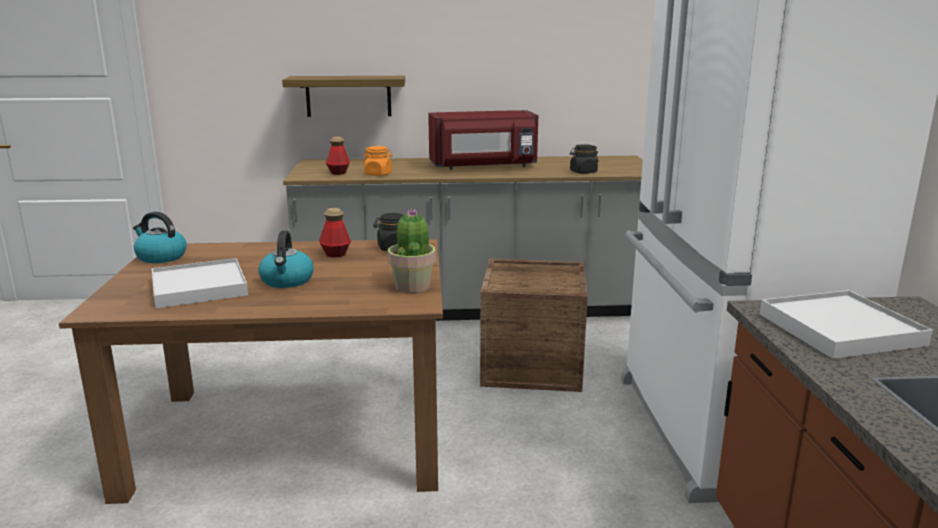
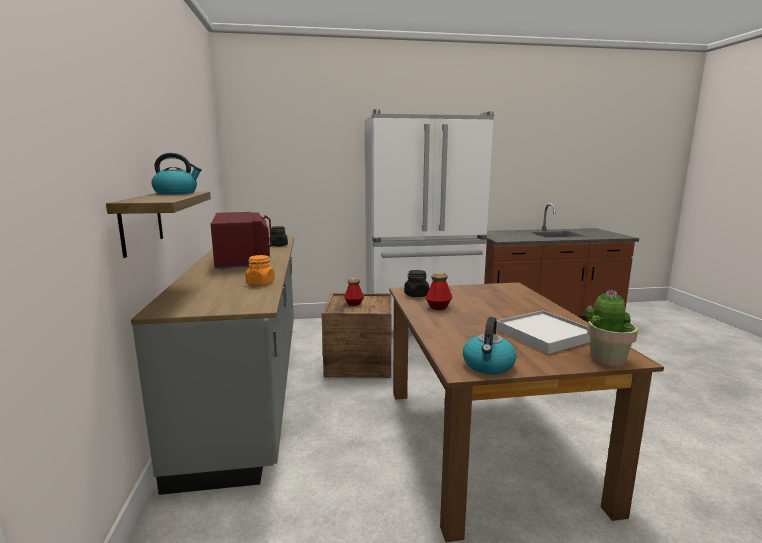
camera: 95 degrees left, 5 degrees down
(287, 281) = (505, 313): kettle -> kettle (176, 193)
(338, 173) = (245, 295): bottle -> bottle (354, 304)
(413, 286) = (487, 288): potted plant -> potted plant (607, 359)
(840, 329) = (511, 236): white tray -> none

